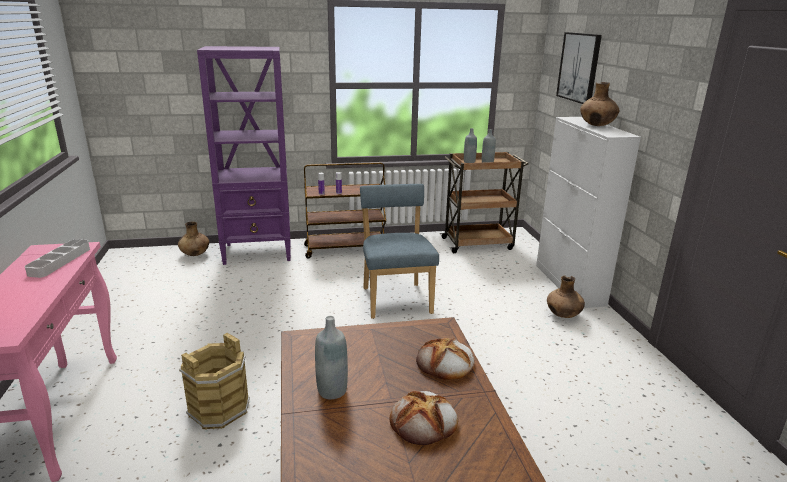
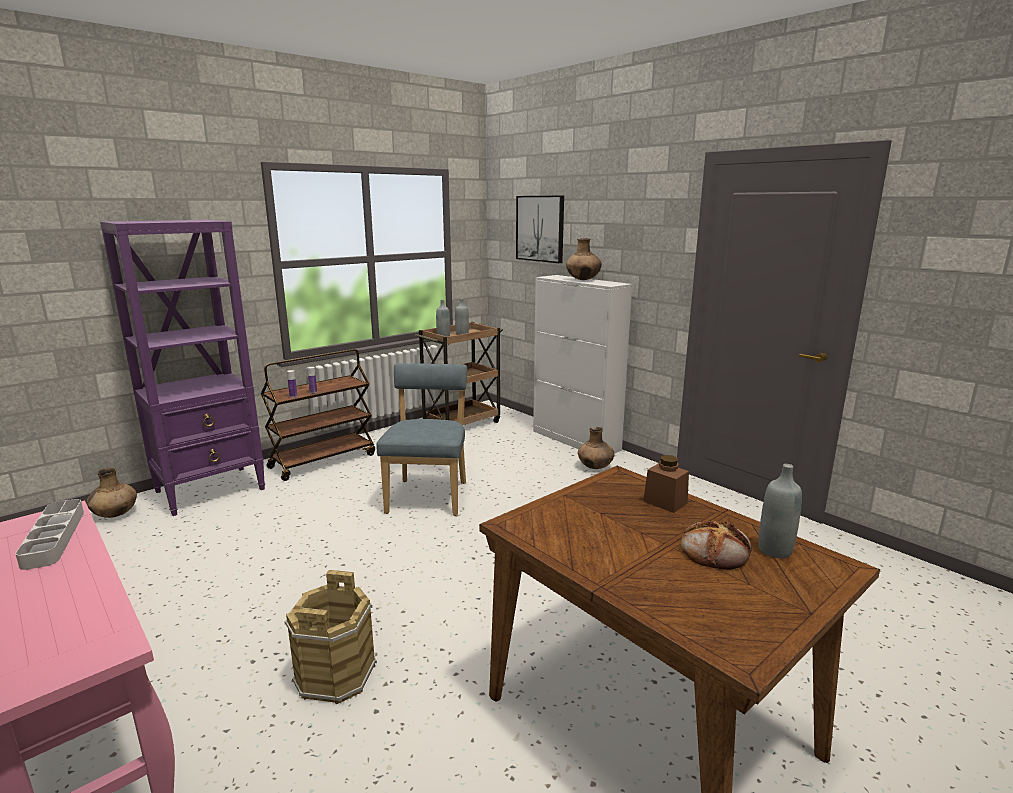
camera: 30 degrees left, 5 degrees down
(332, 390) = (607, 556): grey bottle -> grey bottle (775, 550)
(396, 298) = (429, 495): blue chair -> blue chair turned 45 degrees clockwise
(445, 364) = (665, 502): bread -> brown jar

